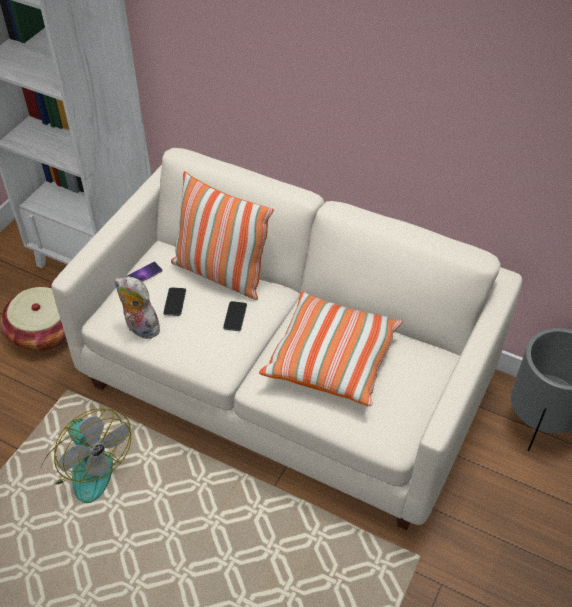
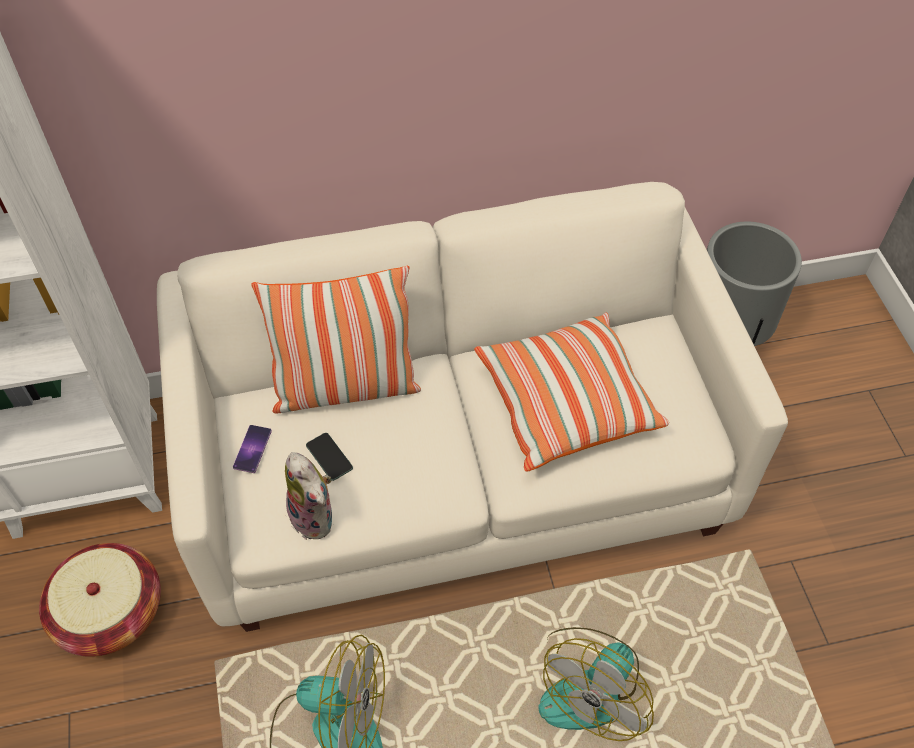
camera: 40 degrees left, 5 degrees up
(140, 328) = (316, 517): plush toy -> plush toy turned 120 degrees counterclockwise
(235, 316) = (419, 426): phone -> none
(241, 554) = (591, 686): none -> fan

